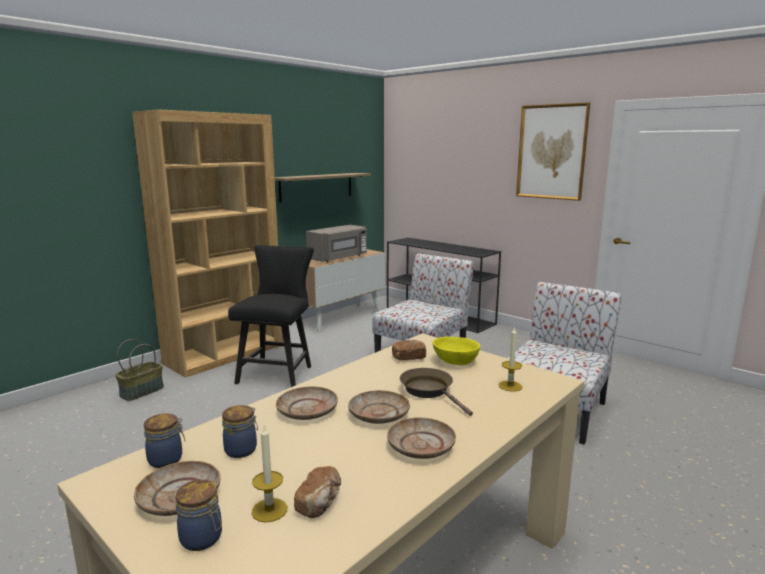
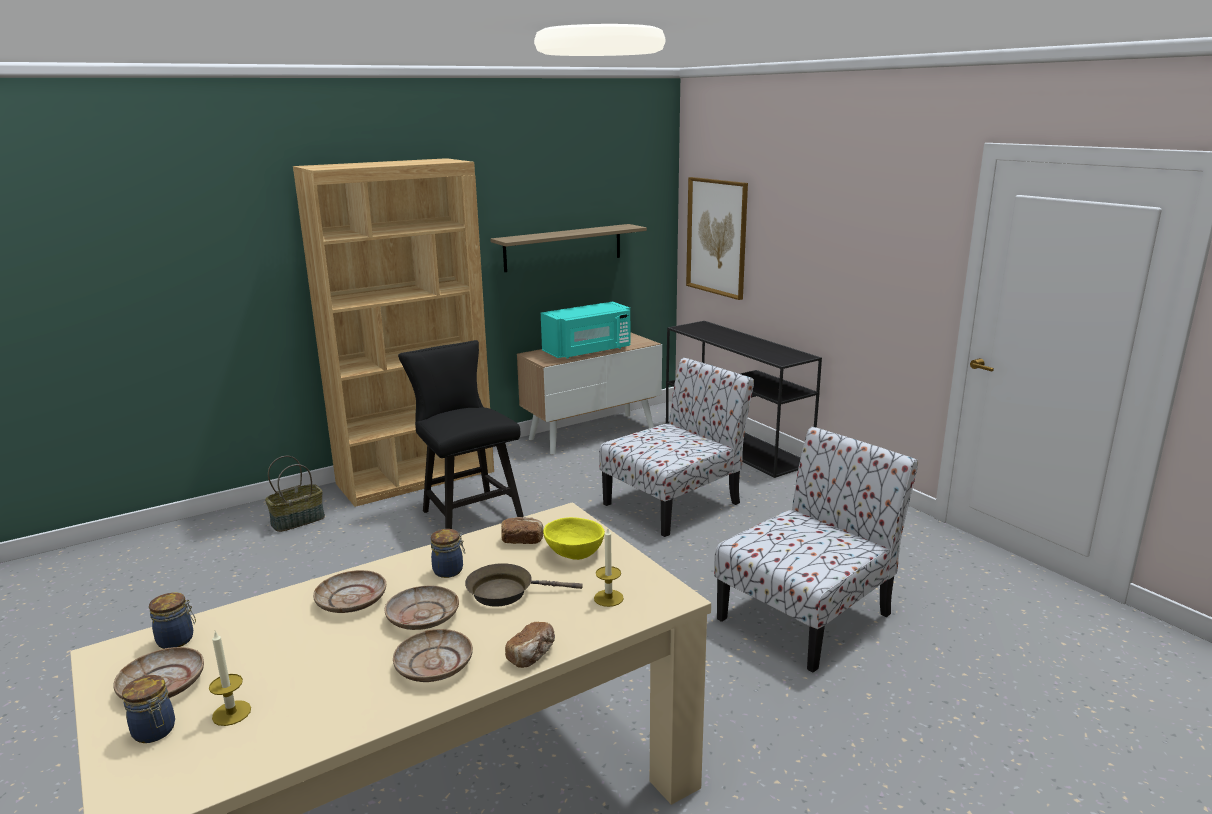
camera: 15 degrees right, 5 degrees up
(242, 449) = (253, 639): jar -> jar (449, 570)
(278, 373) = (467, 512): black chair -> black chair turned 60 degrees counterclockwise
(320, 503) = (282, 714): bread -> bread (532, 655)
(339, 258) = (588, 351): grey microwave -> turquoise microwave
(429, 391) = (506, 592): brown frying pan -> brown frying pan turned 75 degrees counterclockwise
(551, 152) = (894, 214): picture -> picture (717, 237)

